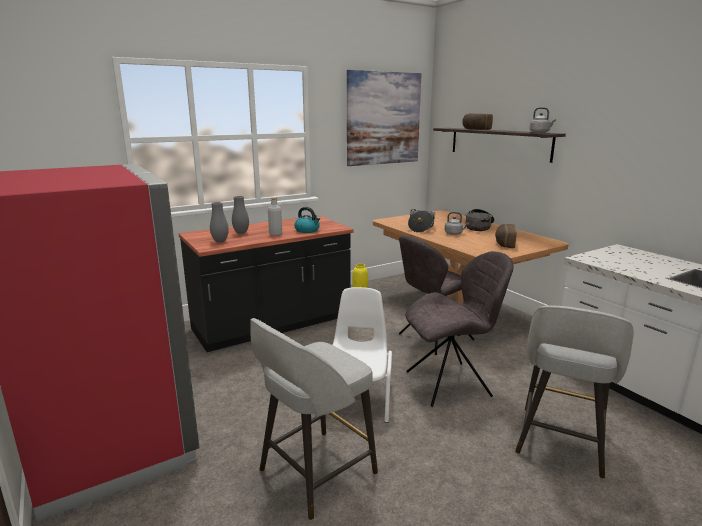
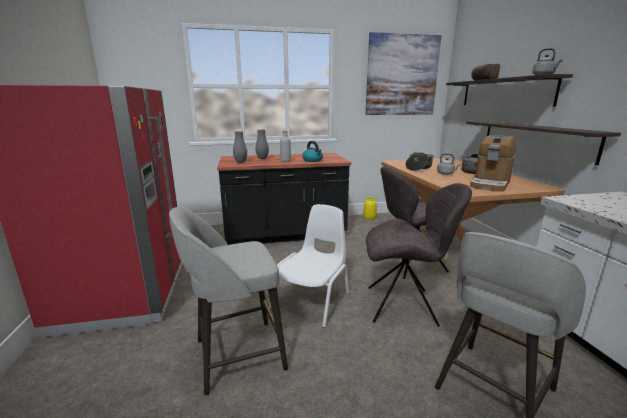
camera: 20 degrees right, 0 degrees up
(504, 243) = (490, 184): bread -> coffee machine
(534, 193) = (534, 139): none -> shelf

